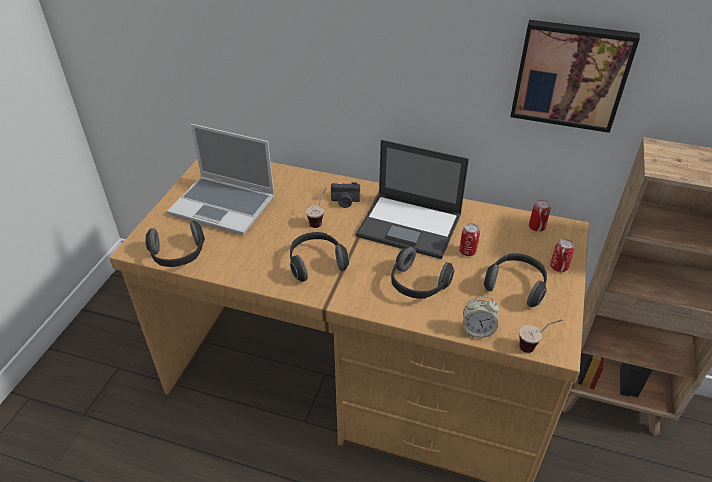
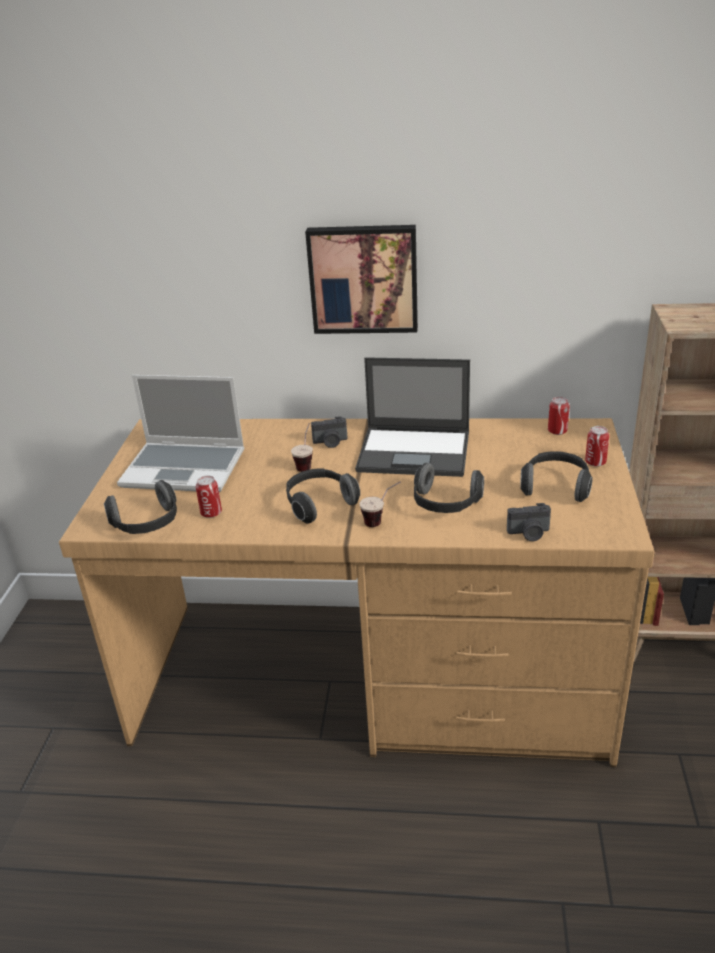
camera: 10 degrees left, 10 degrees down
(467, 251) = (489, 465): can -> can (211, 513)
(477, 330) = (529, 533): alarm clock -> camera
(535, 346) = (598, 536): cup -> cup (381, 520)
(571, 75) = (563, 249): picture -> picture (363, 278)

